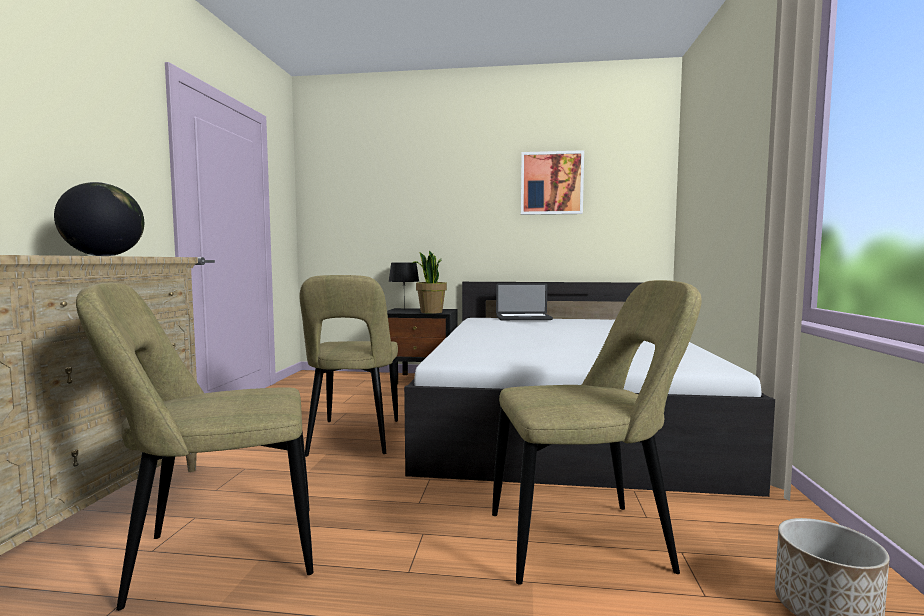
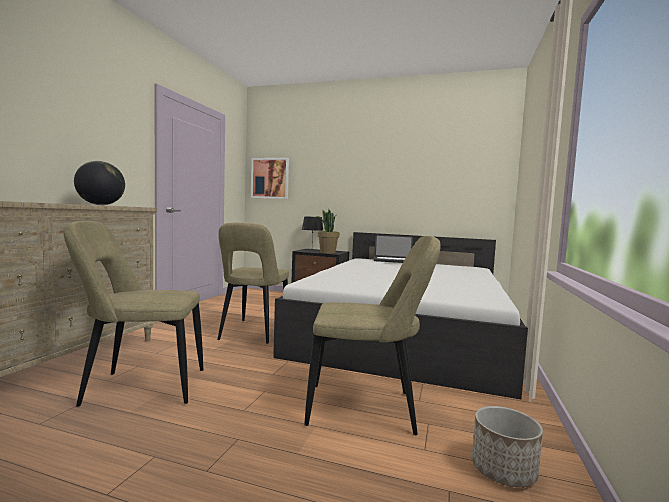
camera: 10 degrees right, 0 degrees up
(551, 183) = (421, 162): picture -> picture (270, 178)

